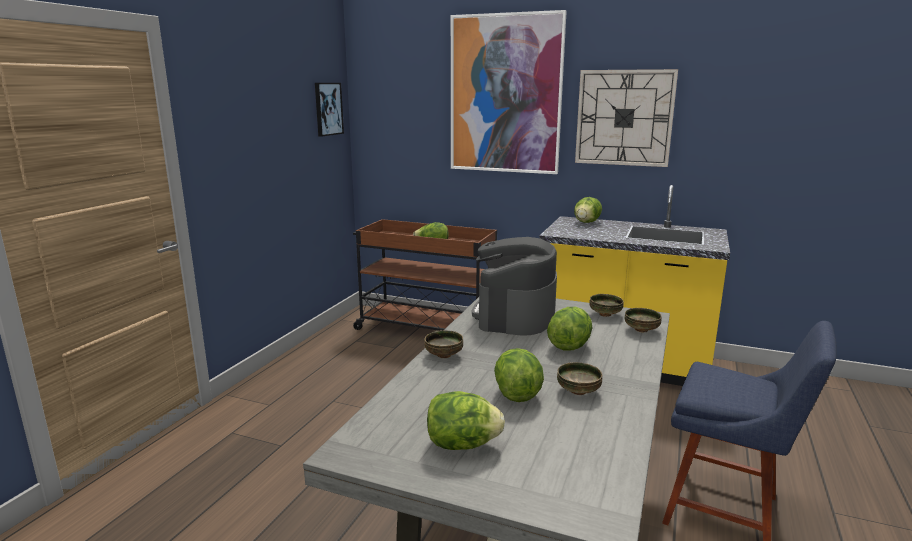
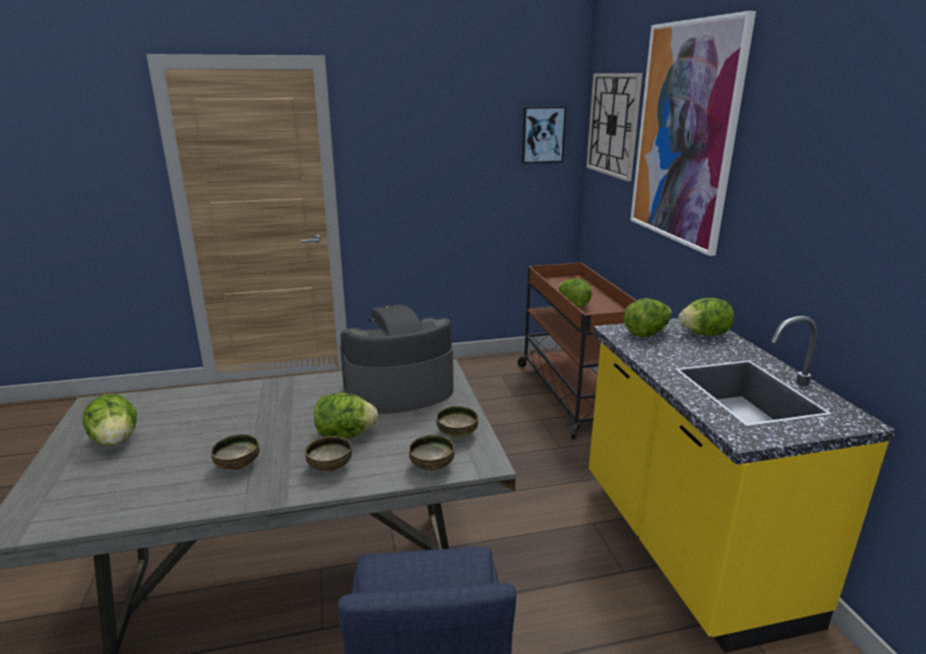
camera: 55 degrees right, 5 degrees up
(444, 355) = (273, 388): bowl -> bowl (330, 467)
(517, 392) = (218, 437): lettuce -> lettuce (646, 333)
(624, 118) = (795, 189): wall clock -> wall clock (613, 125)

